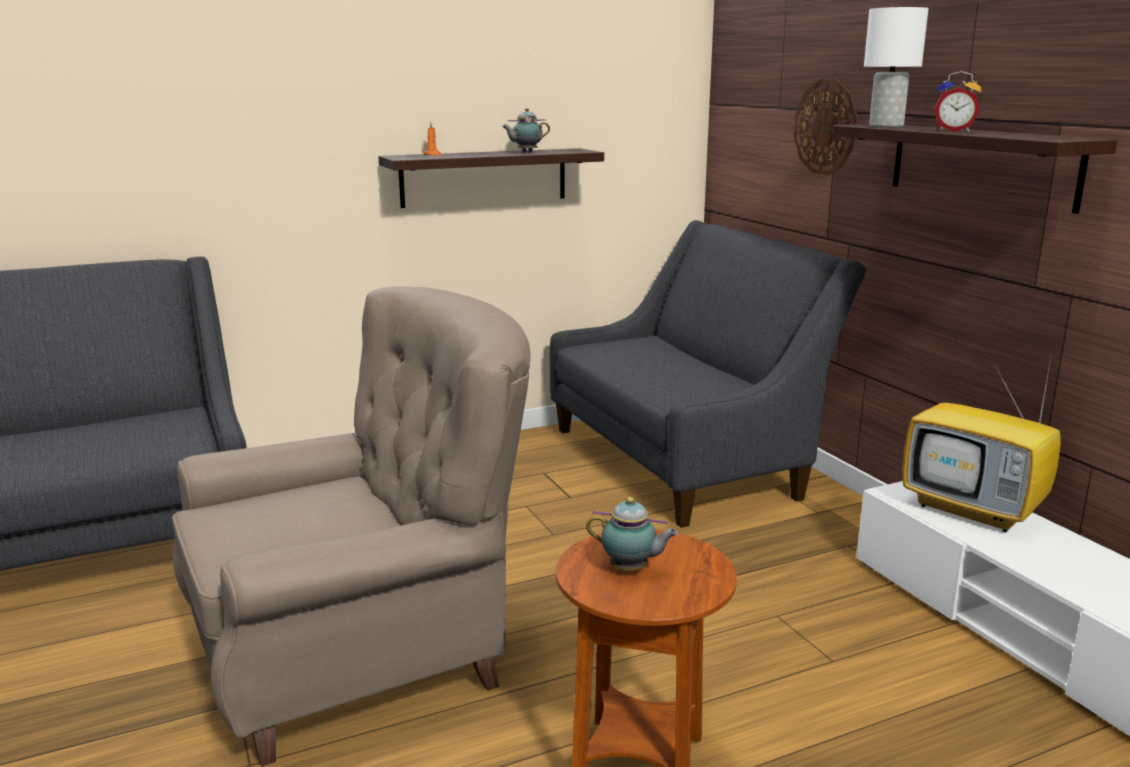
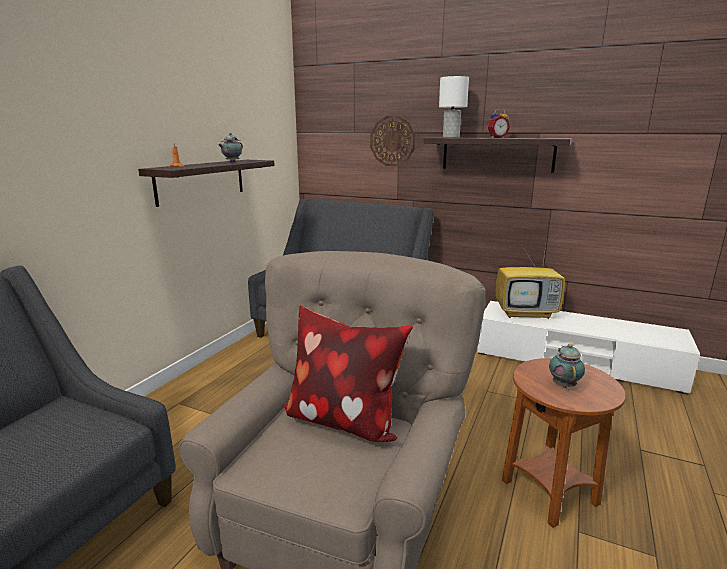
camera: 40 degrees left, 0 degrees up
(352, 510) = (343, 420): none -> pillow
(631, 570) = (563, 384): teapot -> teapot turned 60 degrees counterclockwise

